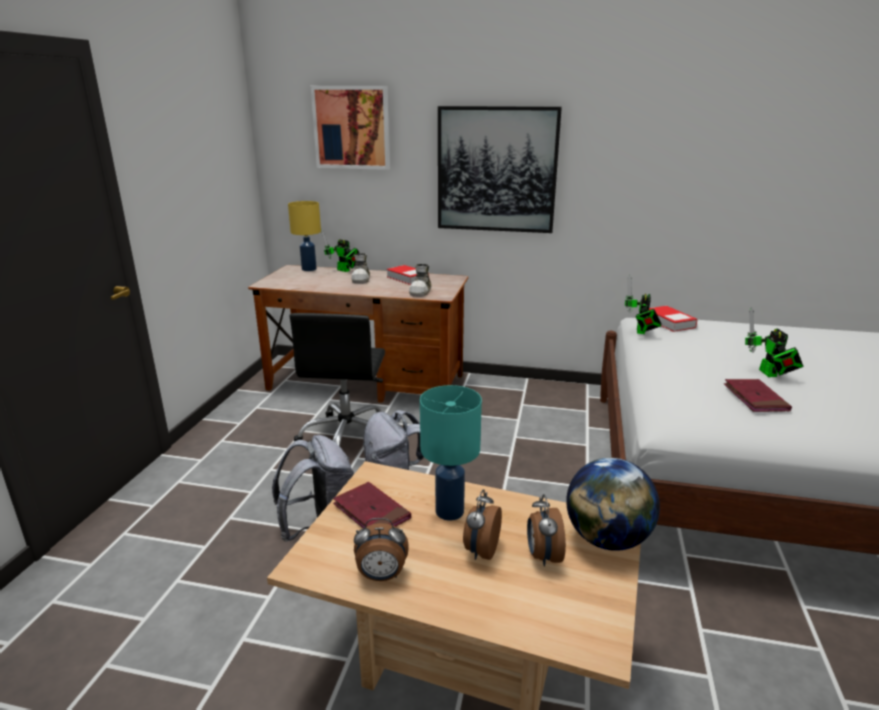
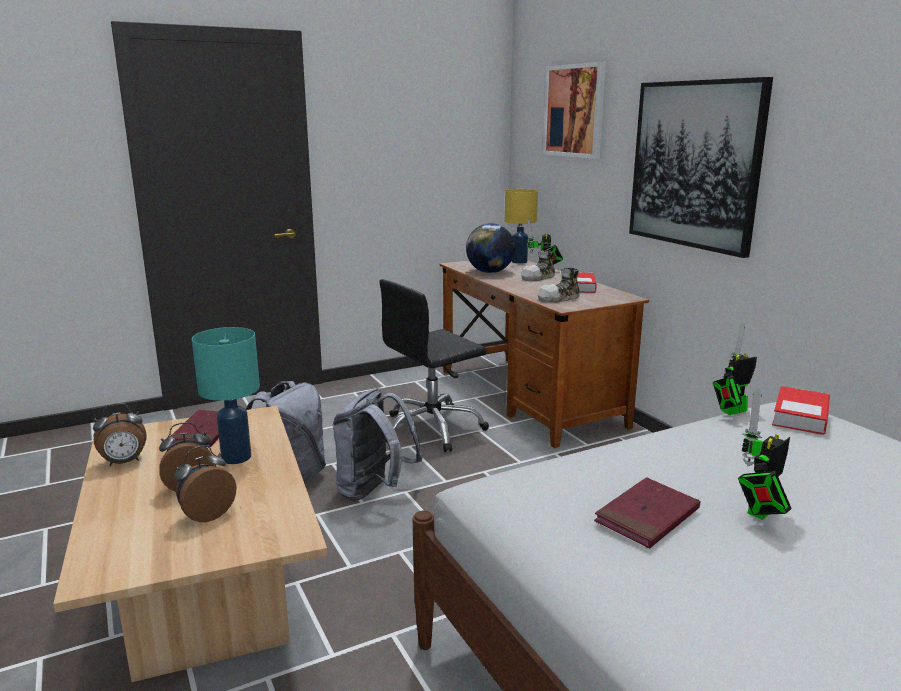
camera: 50 degrees right, 5 degrees down
(381, 576) = (124, 462): alarm clock -> alarm clock turned 75 degrees counterclockwise
(607, 539) = (264, 538): globe -> globe (489, 272)

